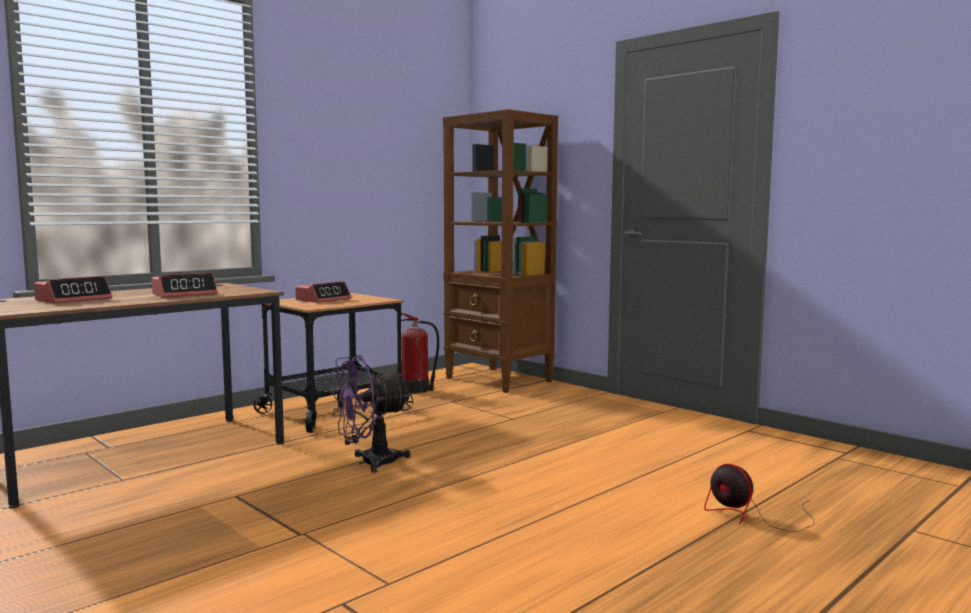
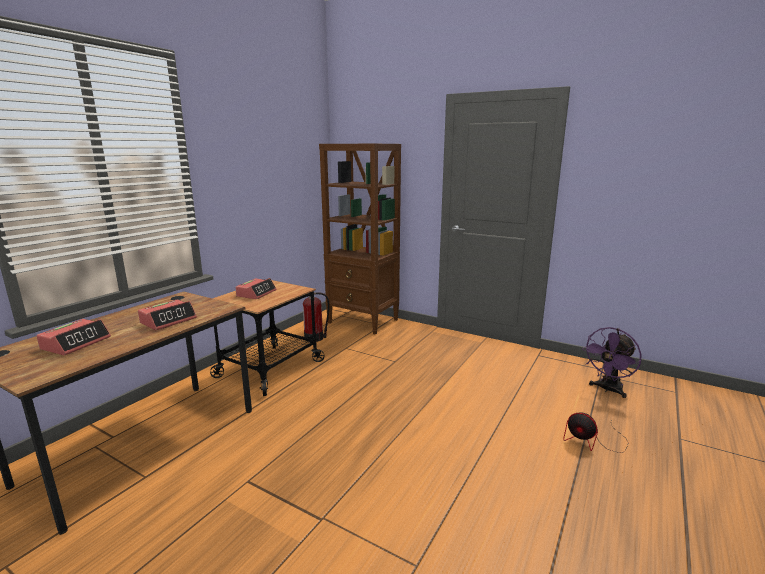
camera: 15 degrees left, 10 degrees up
(369, 463) = (326, 424): purple fan -> purple fan (608, 389)

